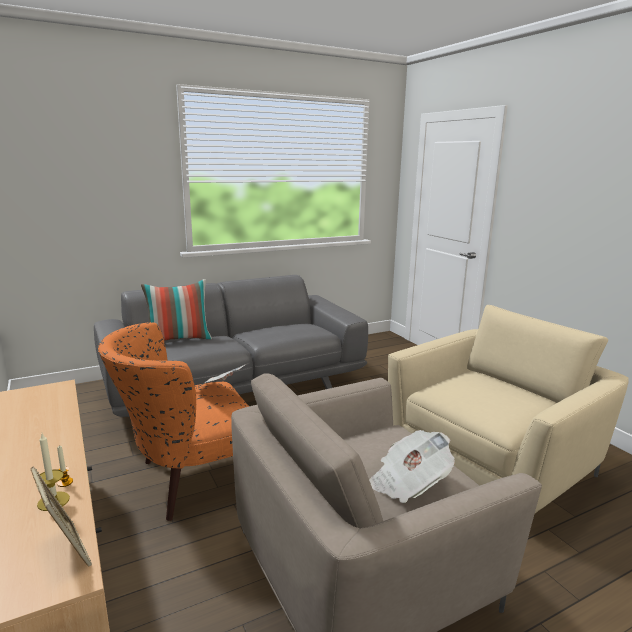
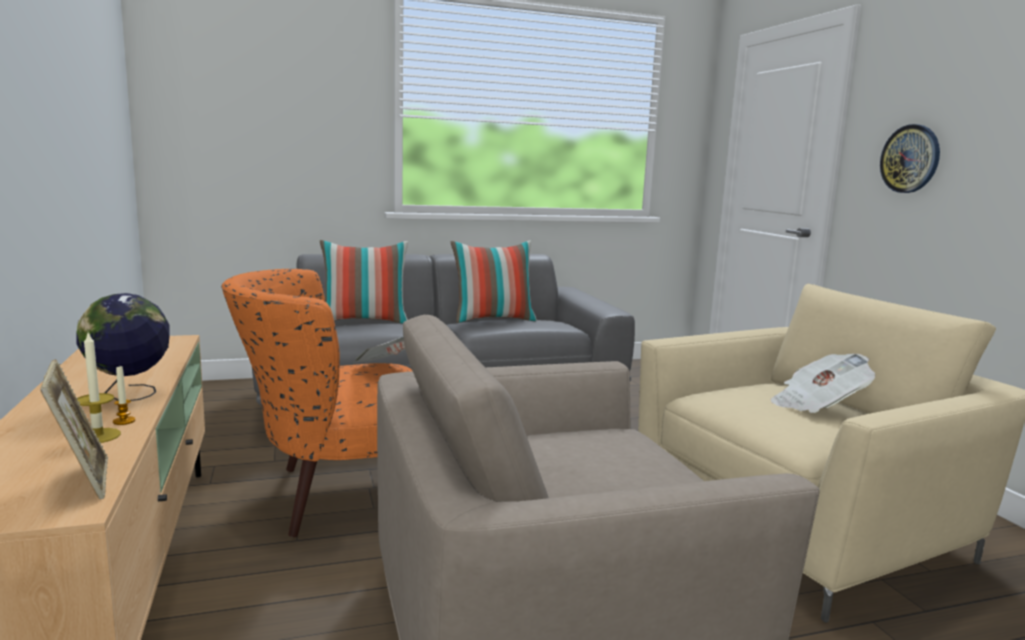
camera: 10 degrees right, 5 degrees down
(55, 454) = (129, 395): none -> globe
(270, 329) = (493, 320): none -> pillow
(408, 483) = (617, 487): newspaper -> newspaper (817, 405)
(543, 214) = (910, 159): none -> wall clock

